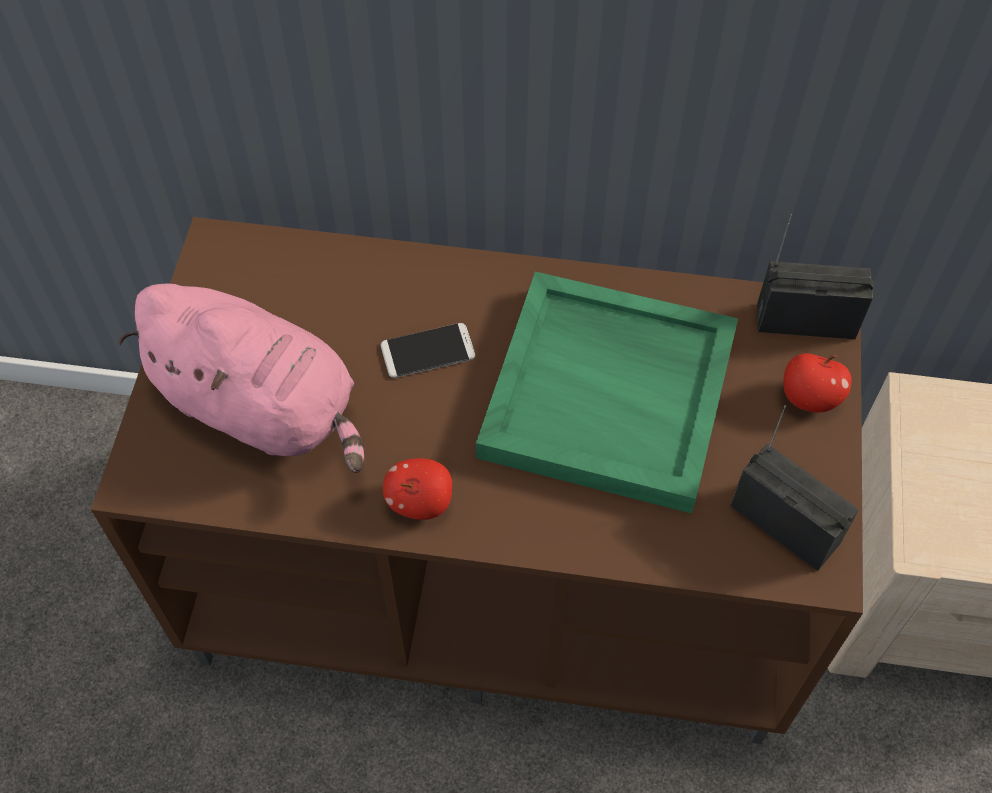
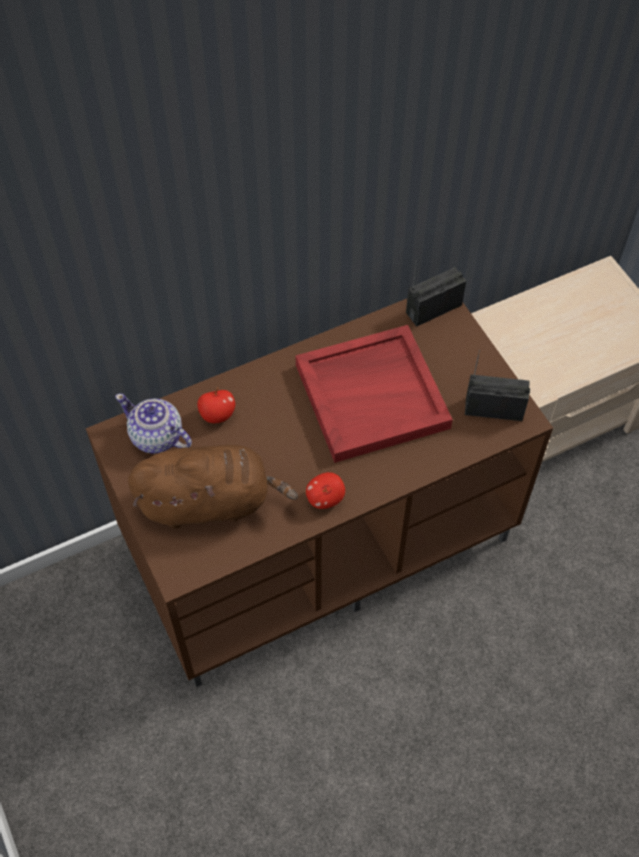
camera: 35 degrees left, 0 degrees up
(263, 408) = (210, 501): pink plush toy -> brown plush toy
(269, 280) = (157, 437): none -> teapot
(427, 351) = (269, 426): phone -> none
(611, 393) = (372, 395): green tray -> red tray
(809, 398) = (462, 345): apple -> apple (217, 415)

